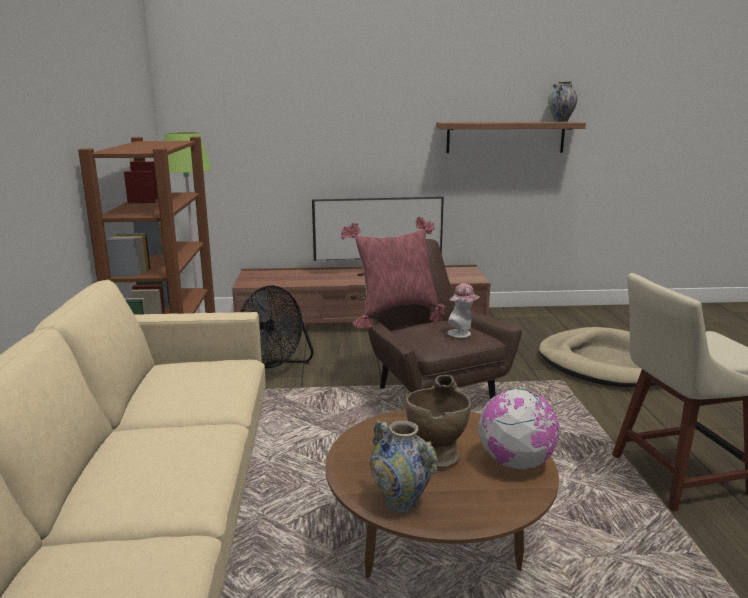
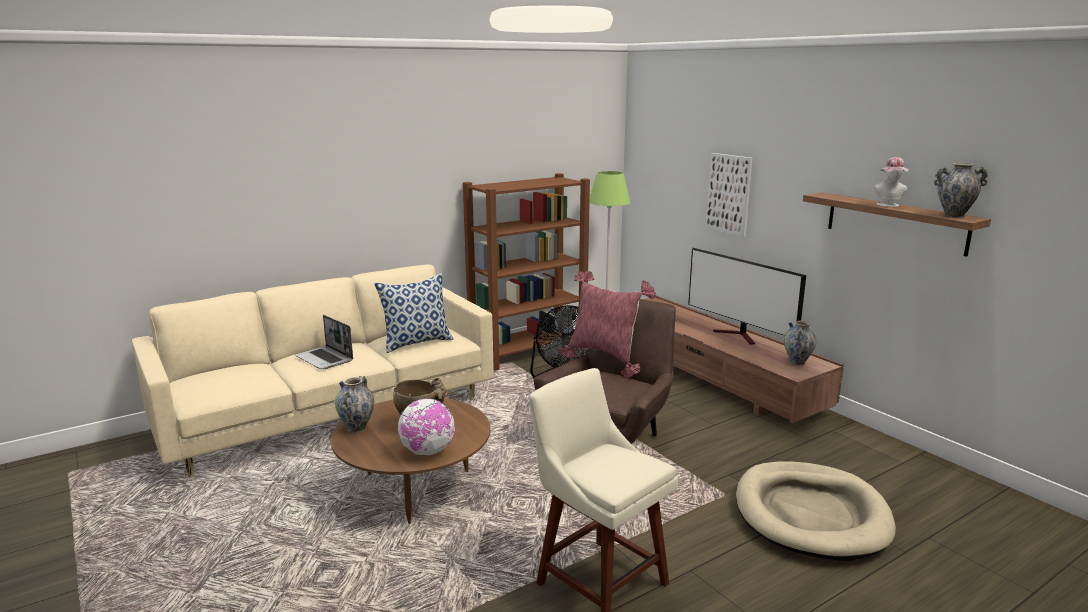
camera: 60 degrees right, 0 degrees up
(152, 469) = (325, 359): none -> laptop
(201, 388) = (417, 342): none -> pillow
(330, 139) = (729, 194): none -> picture
(455, 273) = (797, 362): none -> vase
(462, 334) = (606, 390): hat -> hat (889, 205)

